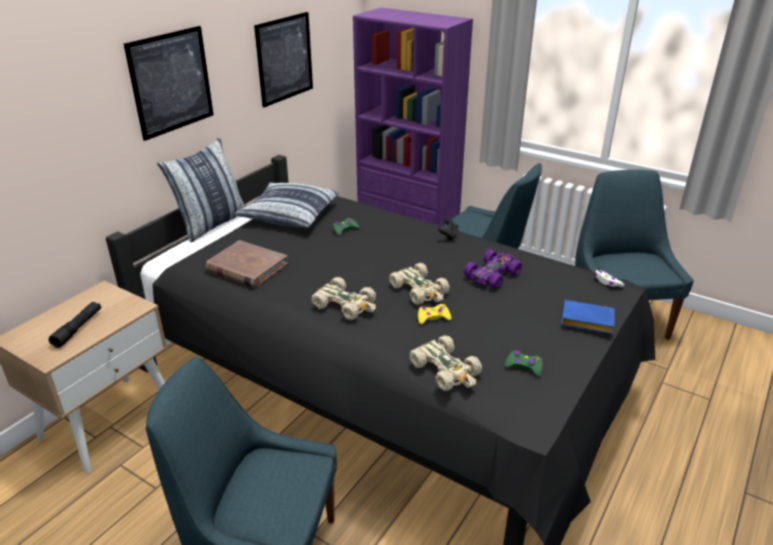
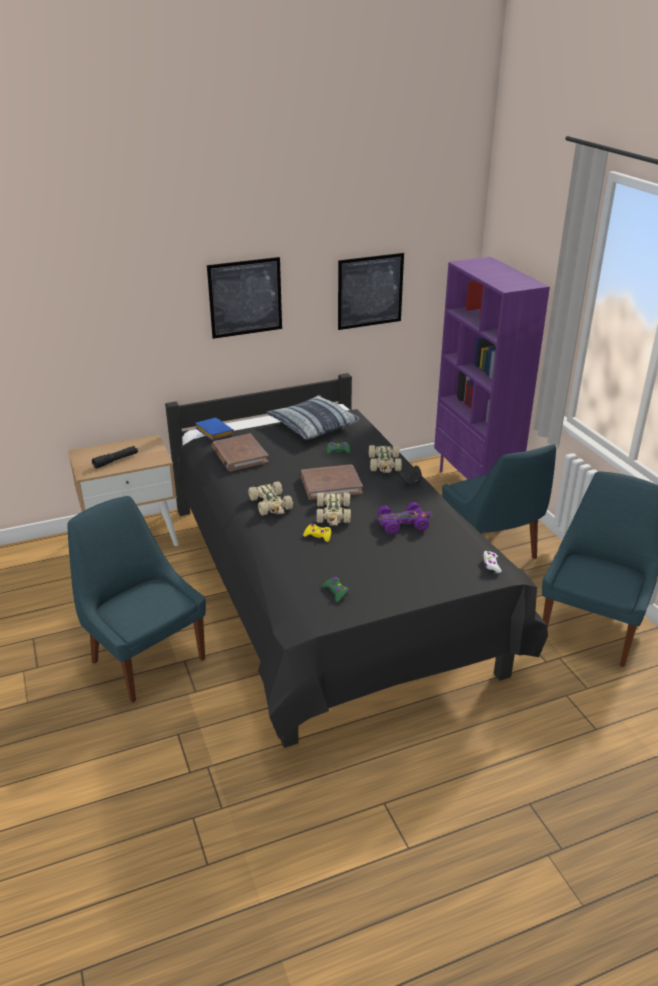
camera: 35 degrees right, 0 degrees up
(212, 223) = (256, 415): pillow -> none
(380, 263) = (331, 484): none -> brown book
(446, 370) = (282, 571): beige toy car -> beige toy car (385, 464)
(585, 322) = (426, 584): blue book -> blue book (213, 432)

